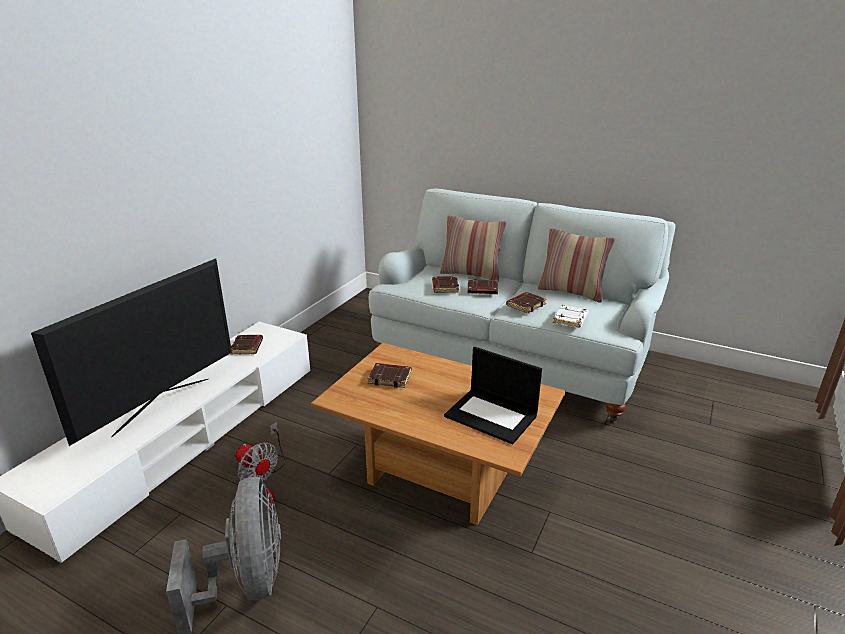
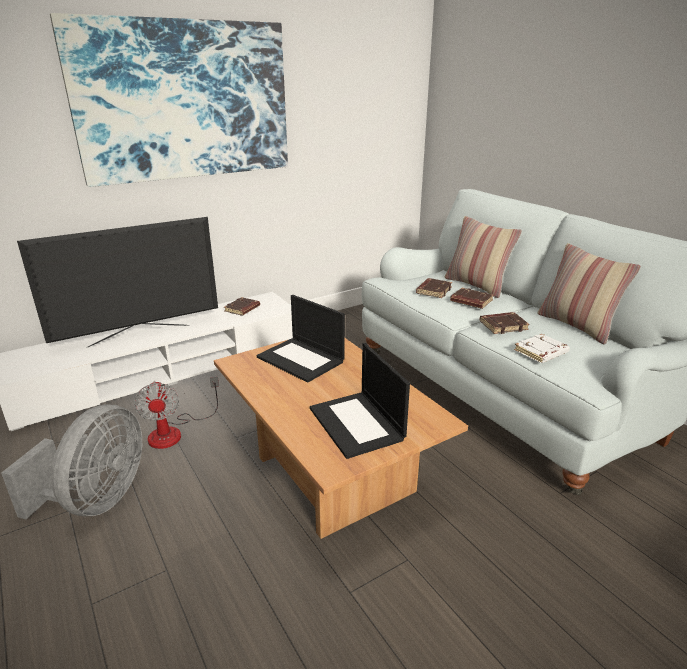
camera: 30 degrees right, 0 degrees up
(164, 137) = (185, 101): none -> picture
(390, 378) = (302, 359): brown book -> laptop

